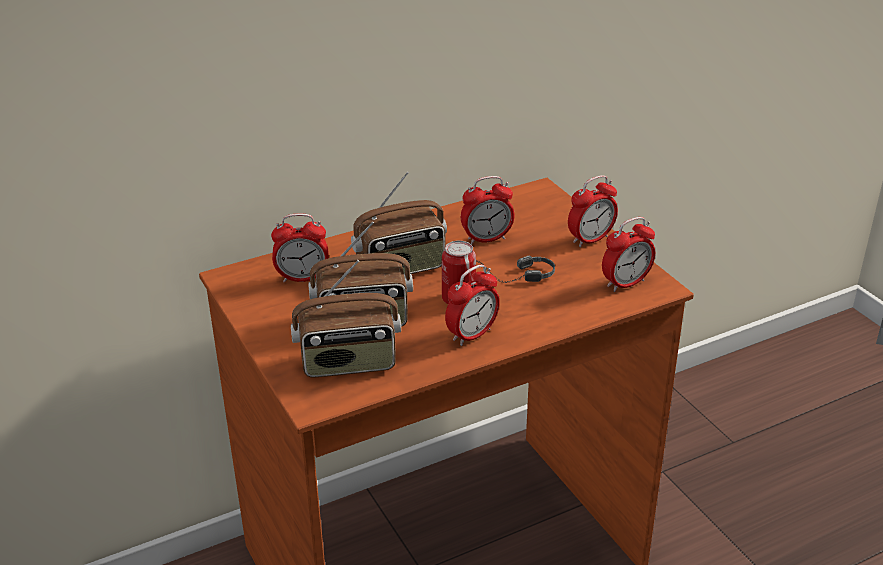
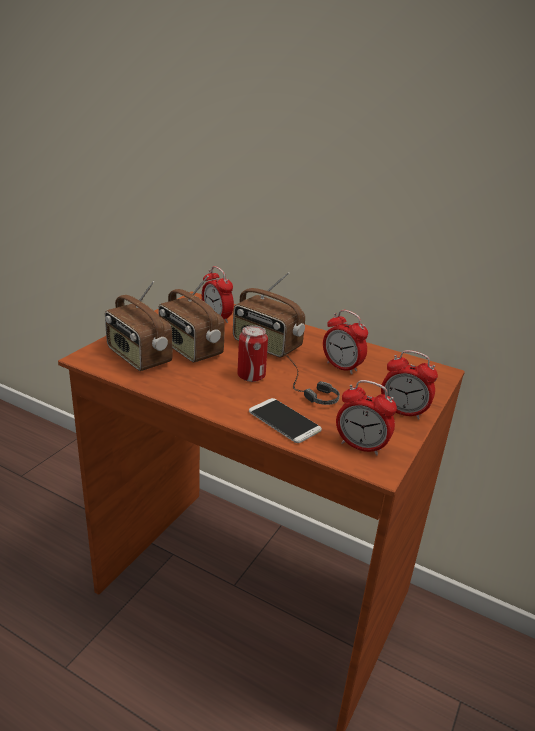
camera: 55 degrees right, 5 degrees down
(472, 335) = (213, 393): alarm clock -> none
(556, 309) = (284, 421): none -> phone

